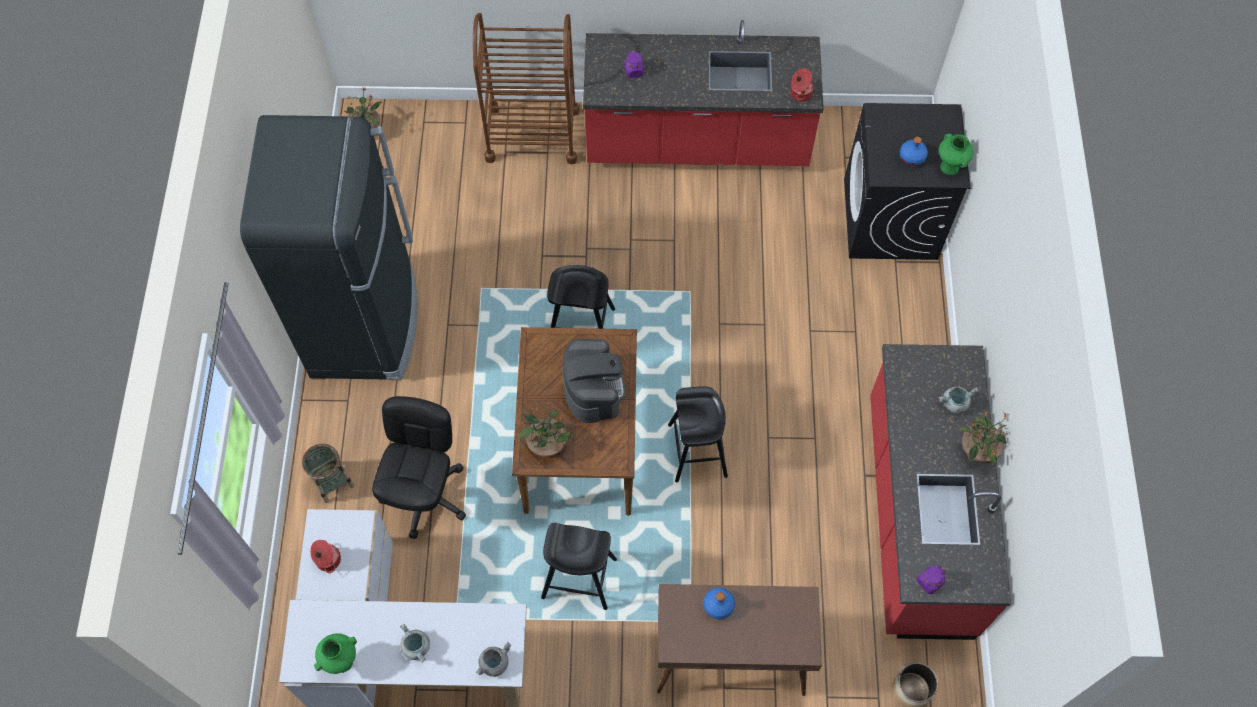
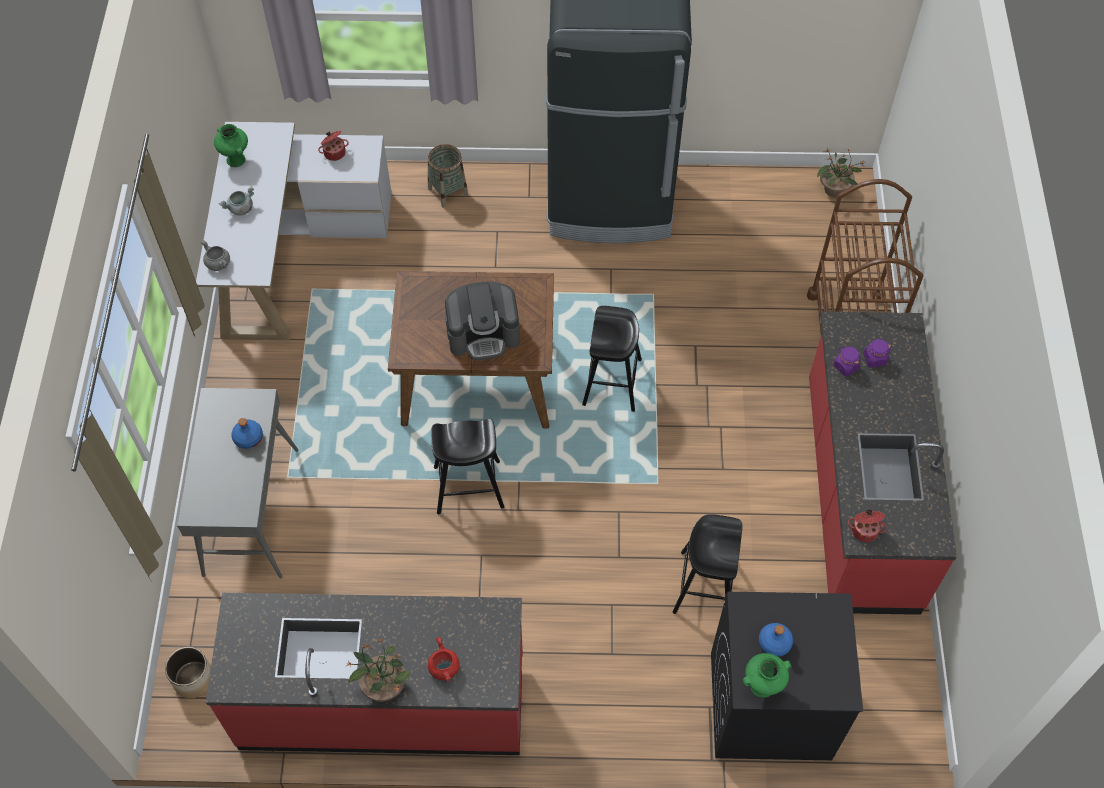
camera: 90 degrees right, 5 degrees down
(426, 496) = (430, 261): black office chair -> none
(546, 444) = (425, 297): potted plant -> none
(579, 578) = (340, 384): black stool -> black stool (705, 586)
(729, 655) = (251, 511): brown console table -> grey console table
(929, 582) = (239, 621): purple jar -> purple jar (845, 366)
(954, 404) = (443, 667): grey cooking pot -> red cooking pot

